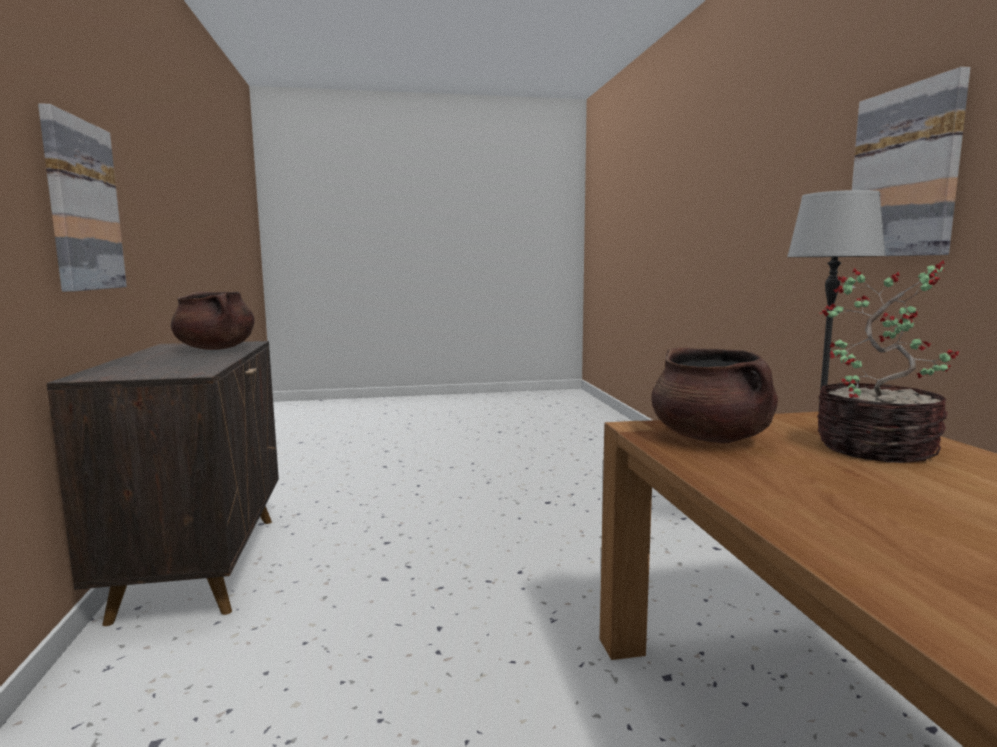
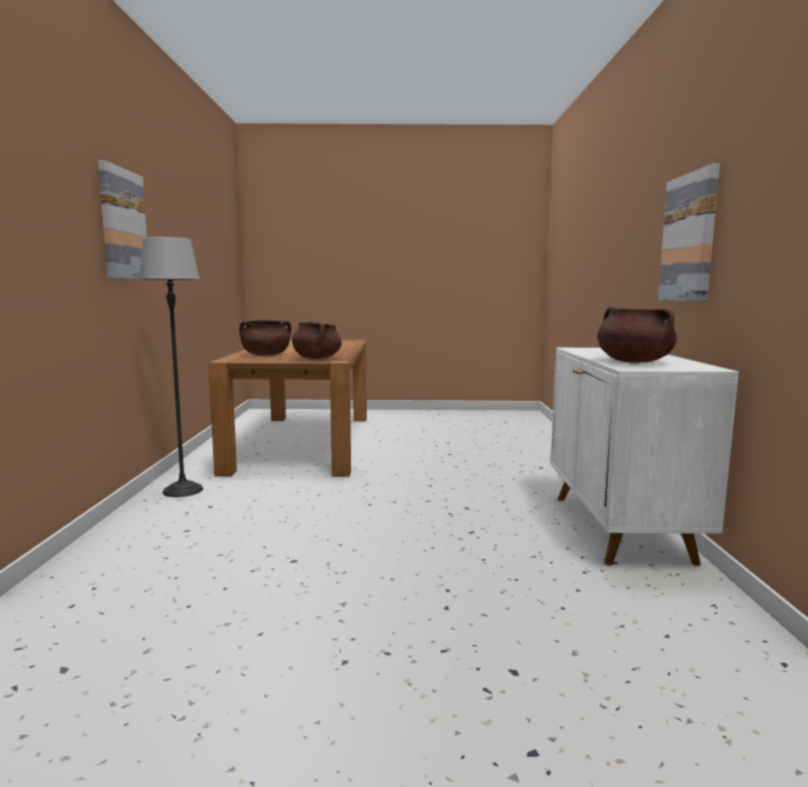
camera: 170 degrees left, 0 degrees up
(201, 563) = (620, 528): brown cabinet -> white cabinet
(878, 448) = (266, 355): potted plant -> brown cooking pot

